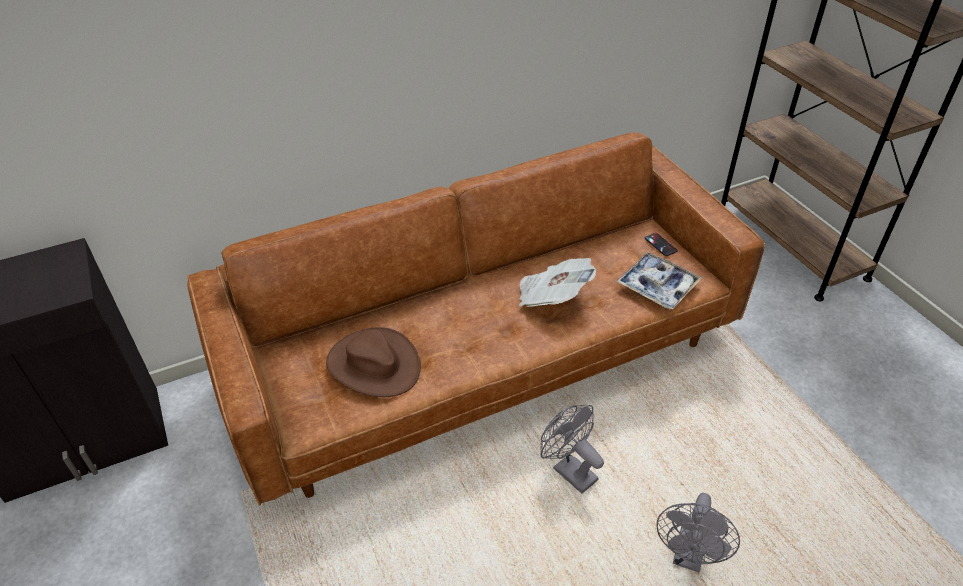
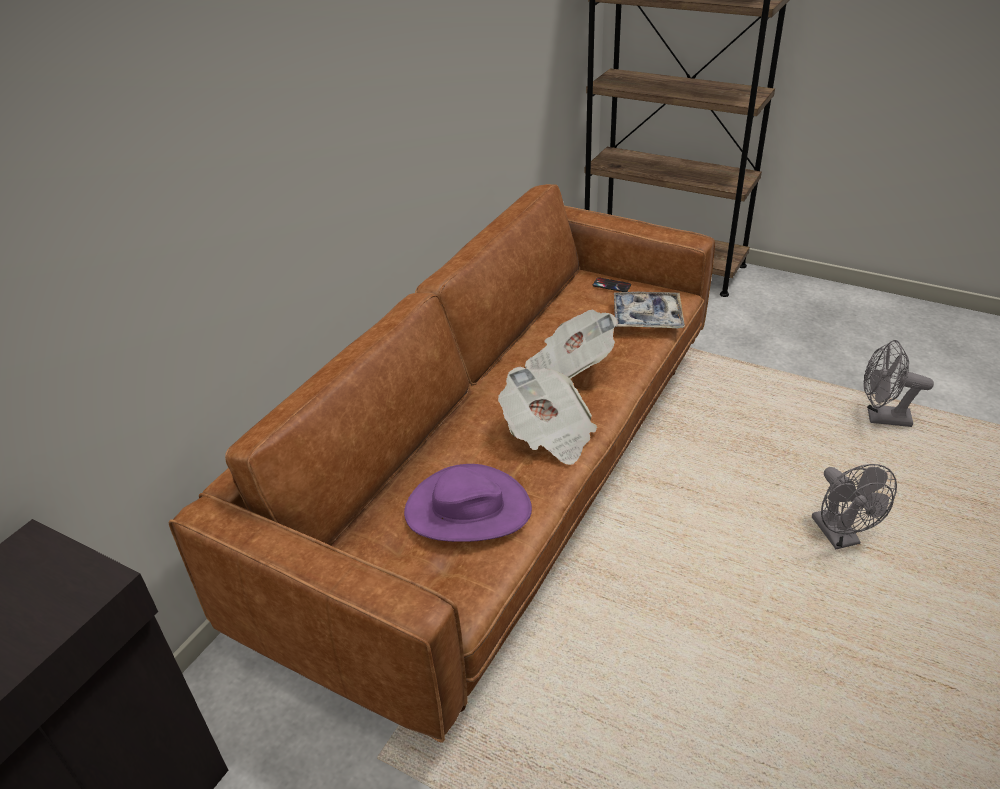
camera: 35 degrees left, 5 degrees down
(373, 365) = (467, 510): brown hat -> purple hat
(480, 341) = (548, 434): none -> newspaper
(569, 470) = (681, 528): grey fan -> grey fan (881, 418)

